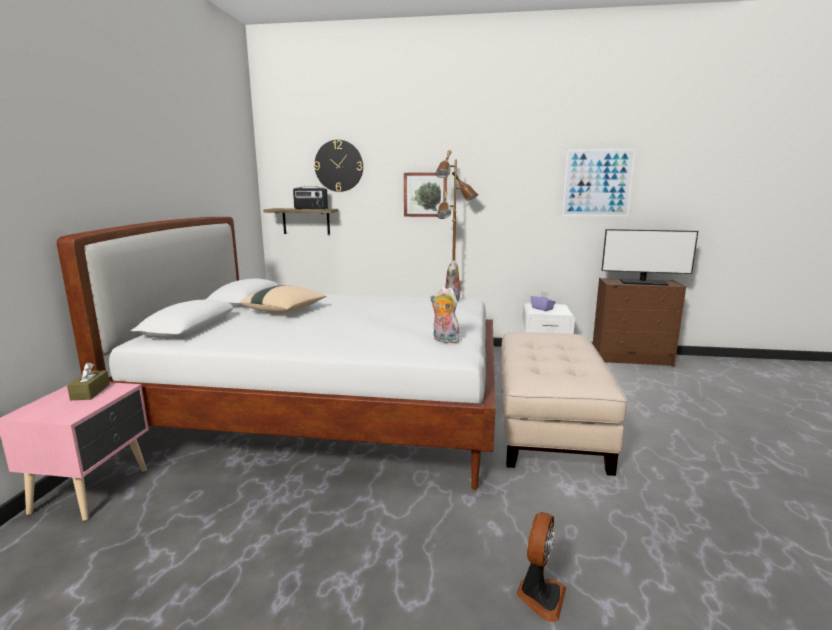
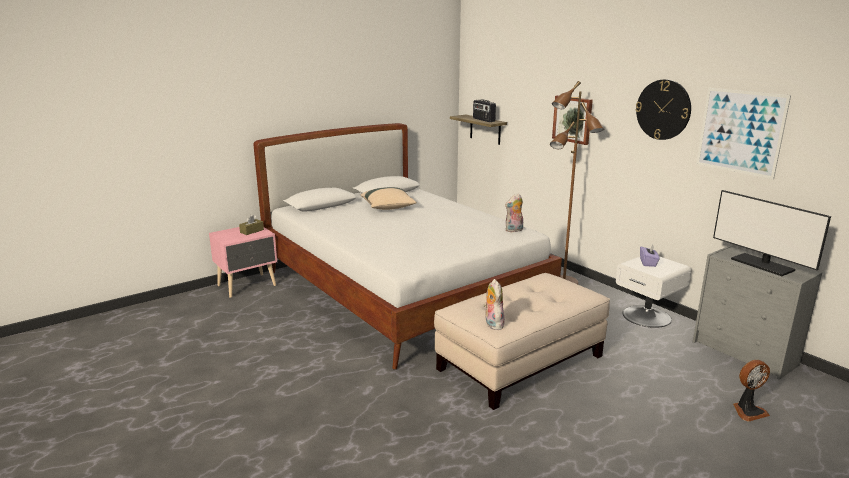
camera: 45 degrees right, 5 degrees up
(339, 166) = (510, 83): wall clock -> wall clock (663, 109)
(444, 340) = (419, 257): plush toy -> plush toy (492, 324)
(539, 596) = (330, 423): fan -> fan (748, 411)
(632, 359) = (745, 354): brown dresser -> grey dresser

